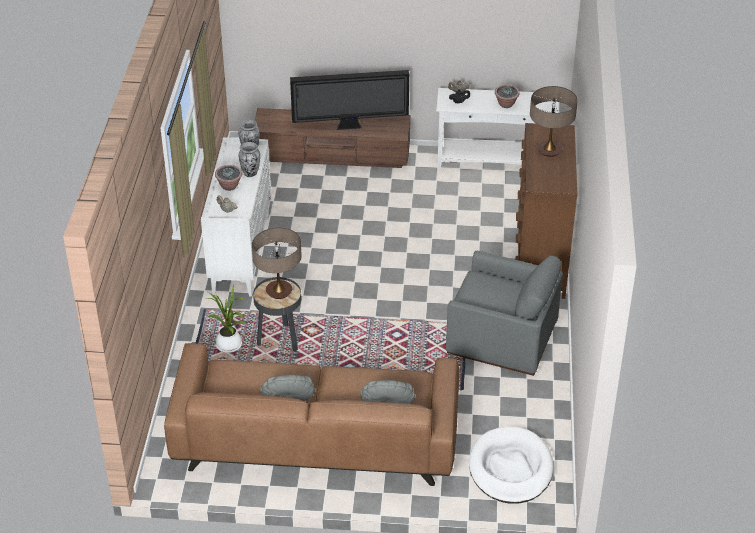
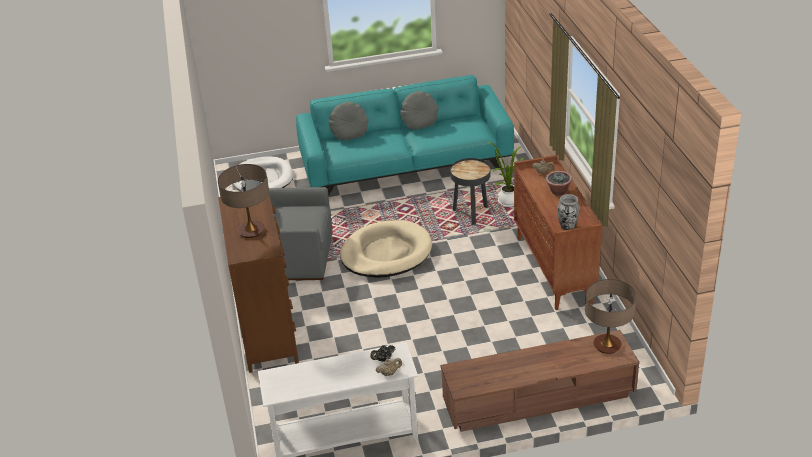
camera: 165 degrees right, 5 degrees down
(241, 253) = (553, 270): white cabinet -> brown cabinet
(250, 173) = (548, 206): vase -> none
(279, 291) = (470, 173): table lamp -> table lamp (607, 345)
(315, 440) = (405, 164): brown sofa -> turquoise sofa
(350, 126) = (514, 363): television -> none
(395, 314) = (386, 253): none -> beige dog bed
(506, 104) = (325, 370): potted plant -> none

